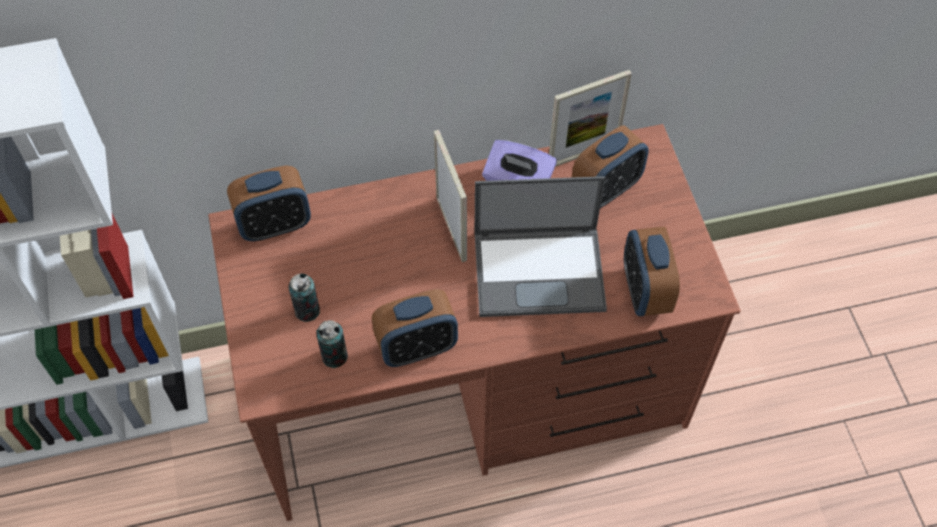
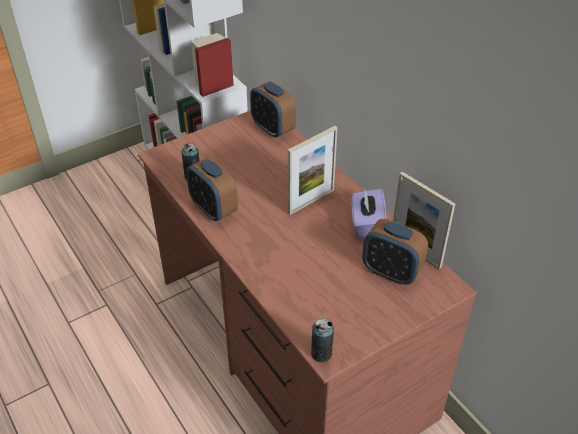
camera: 70 degrees right, 15 degrees down
(307, 311) = (219, 157): can -> can (321, 354)
(540, 270) = (300, 253): laptop -> none
(645, 291) = (312, 315): alarm clock -> none

